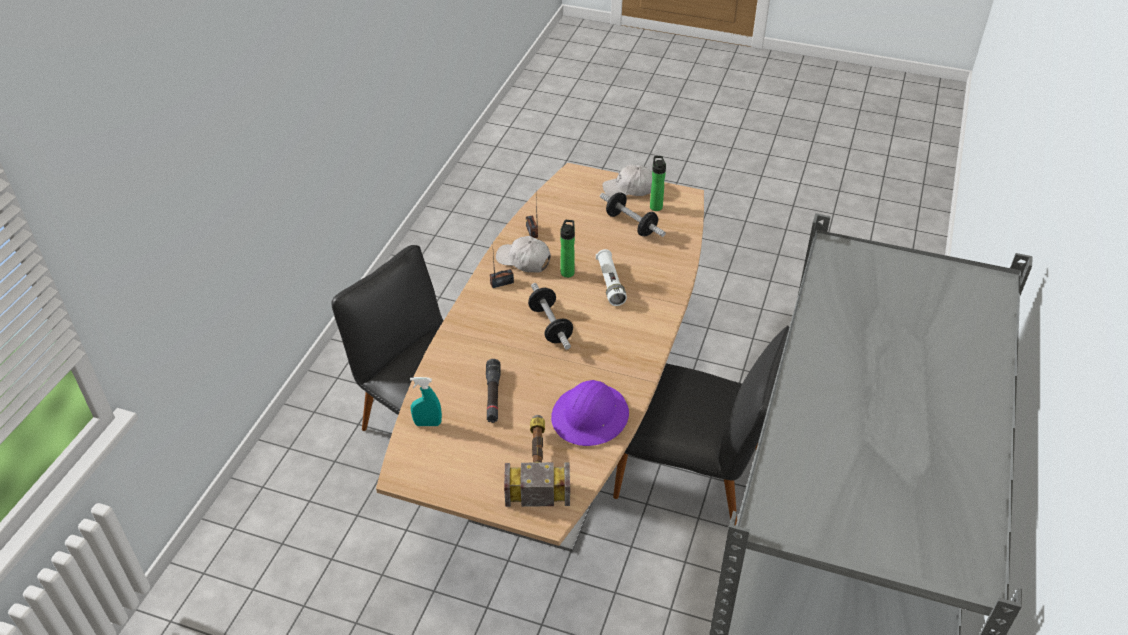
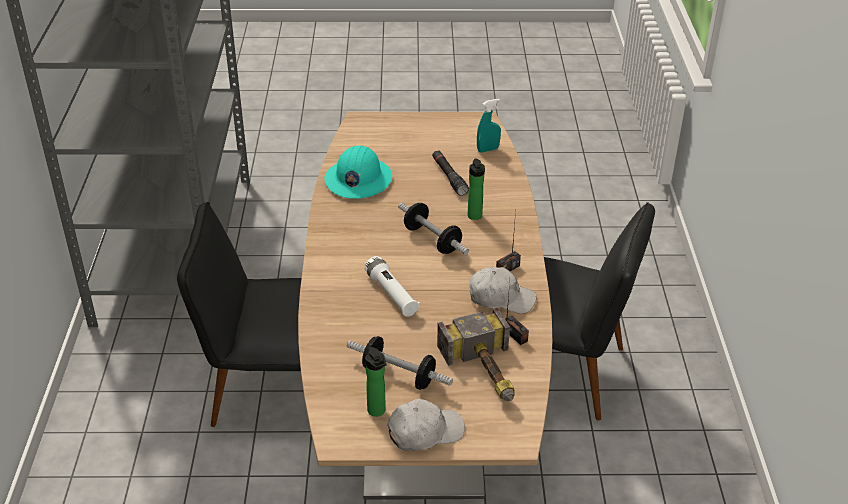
camera: 160 degrees right, 5 degrees down
(537, 464) = (385, 144): hammer -> hammer (487, 373)
(567, 271) = (445, 297): bottle -> bottle (475, 217)
(590, 416) = (358, 180): purple hard hat -> turquoise hard hat

